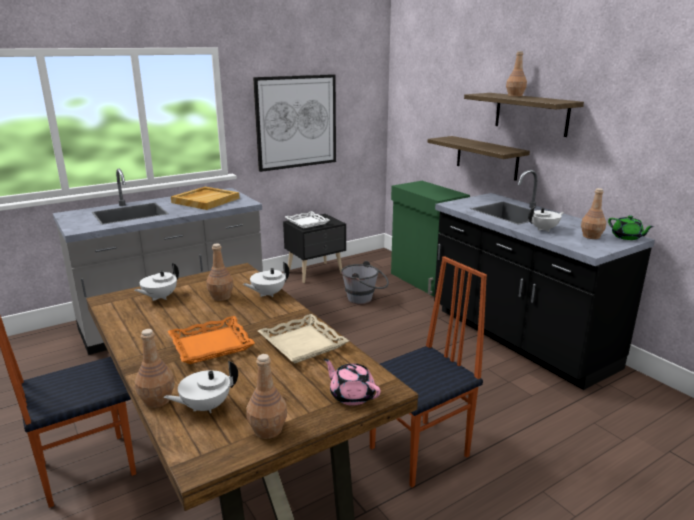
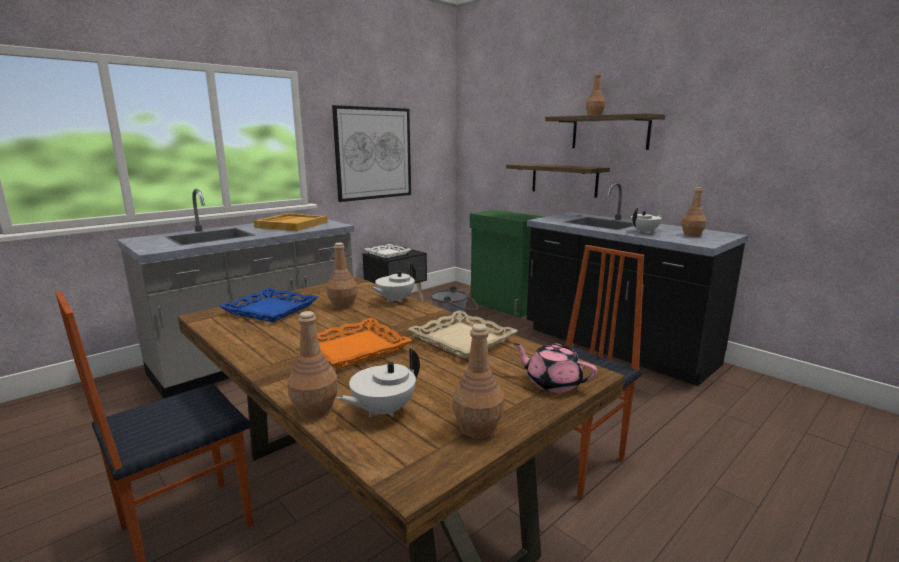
camera: 10 degrees left, 5 degrees down
(159, 297) = (270, 310): white teapot -> blue tray
(627, 237) = (723, 234): green teapot -> none

